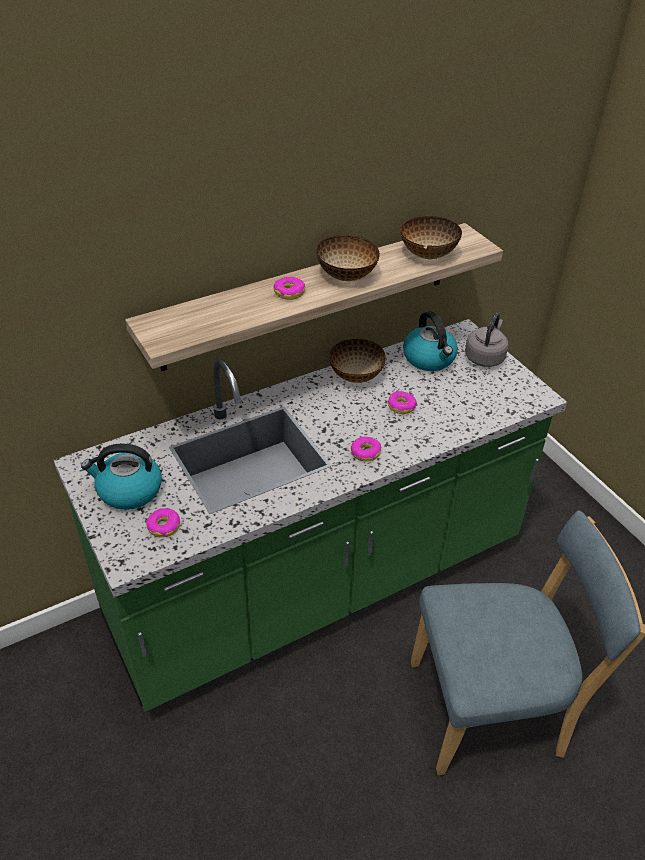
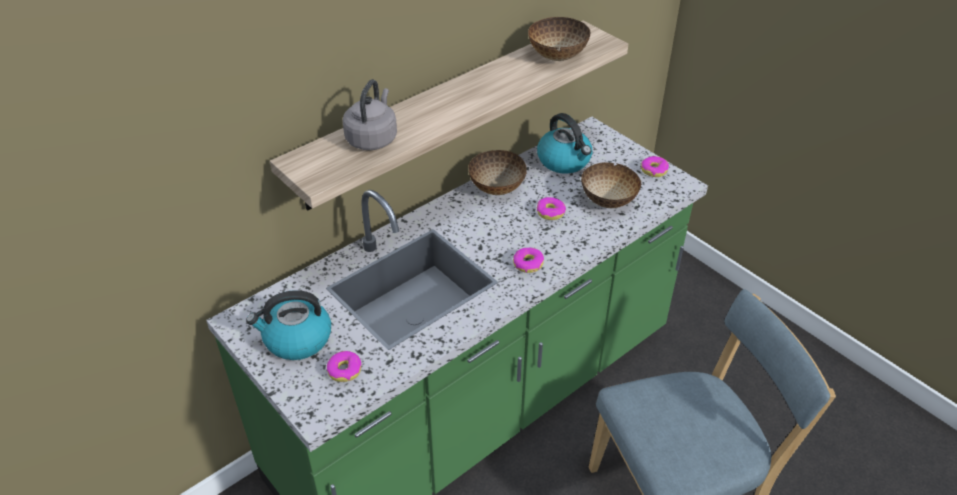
camera: 10 degrees left, 0 degrees up
(289, 292) = (431, 111): donut -> donut (654, 170)
(347, 276) = (484, 88): bowl -> bowl (608, 201)
(485, 357) = (618, 152): grey kettle -> grey kettle (372, 138)

